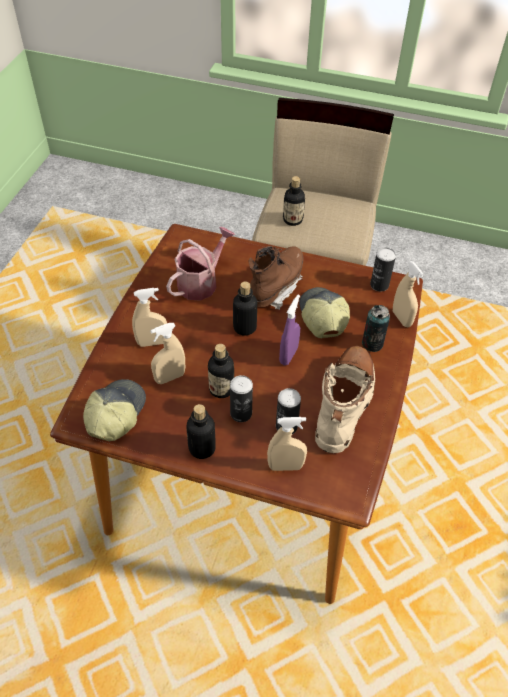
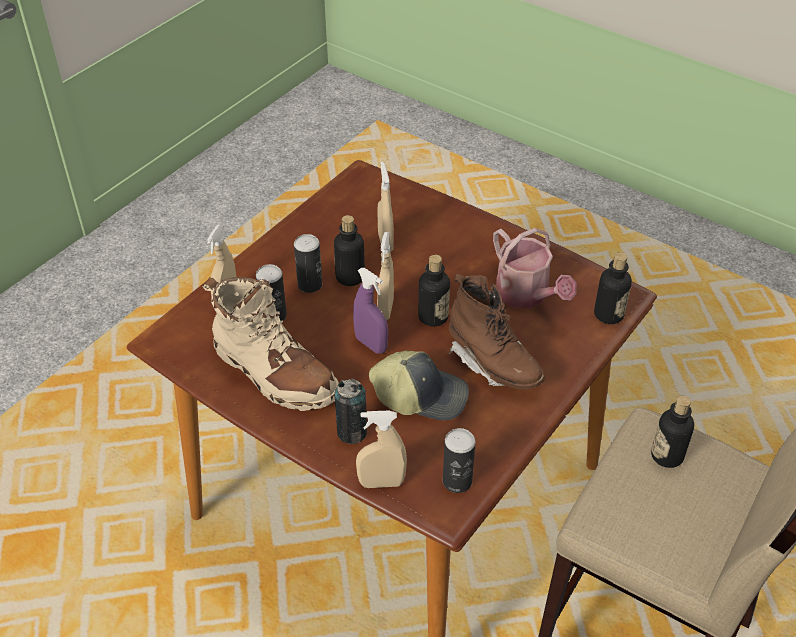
camera: 110 degrees right, 5 degrees down
(114, 414) = (358, 198): cap -> none
(152, 342) = (442, 238): beige spray bottle -> beige spray bottle (385, 309)
(202, 448) = (283, 248): bottle -> bottle (608, 314)

